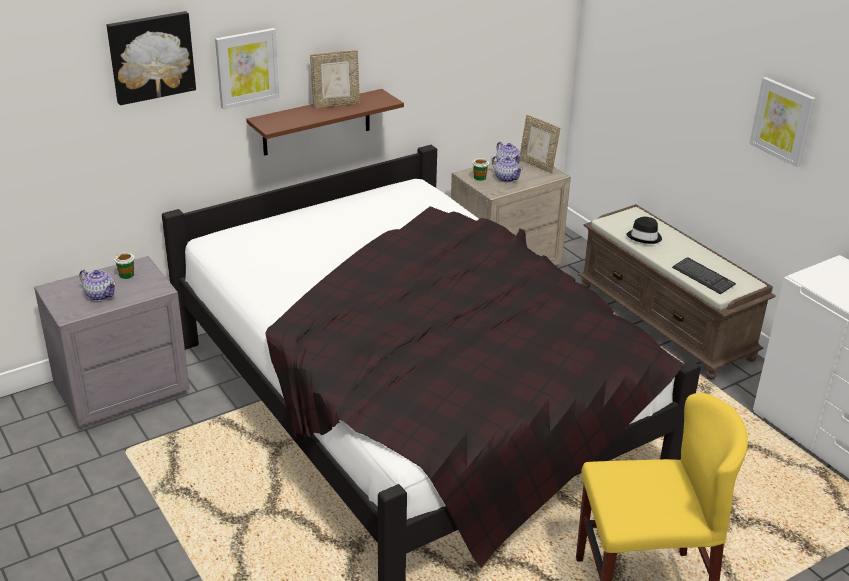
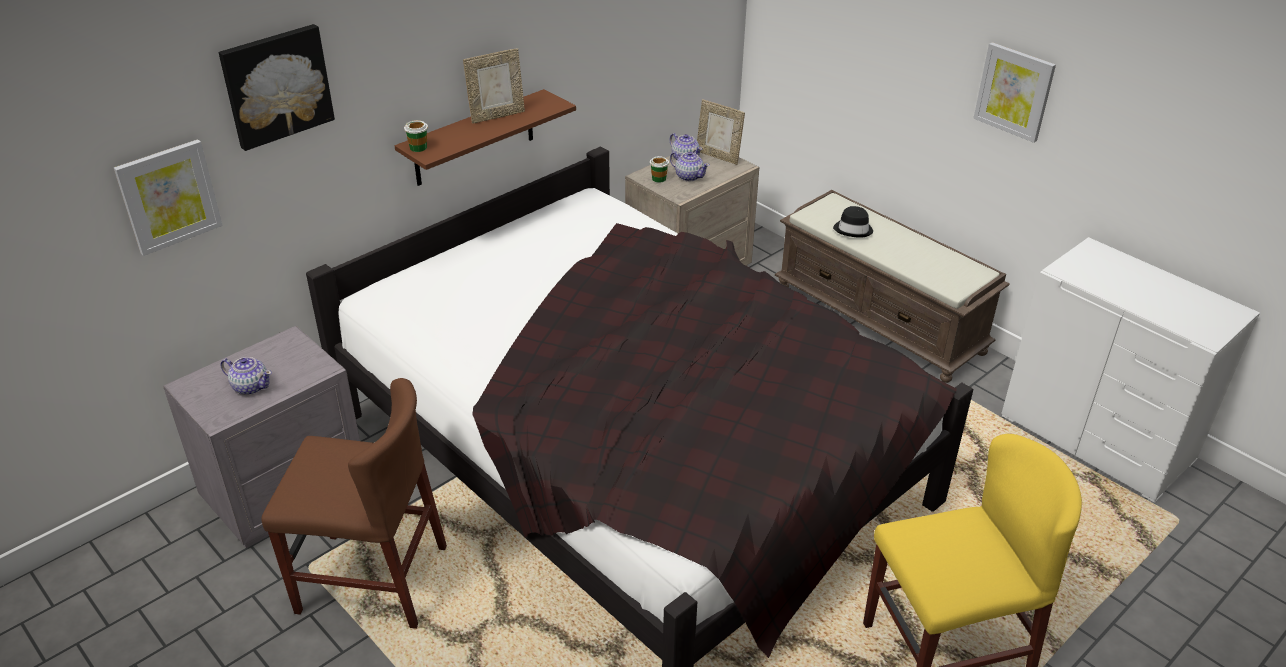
camera: 10 degrees left, 5 degrees up
(126, 275) = (276, 355): cup -> cup (418, 148)
(173, 467) = (372, 579): none -> brown chair
(247, 67) = (391, 84): picture -> picture (168, 196)
(703, 277) = (930, 271): keyboard -> none

